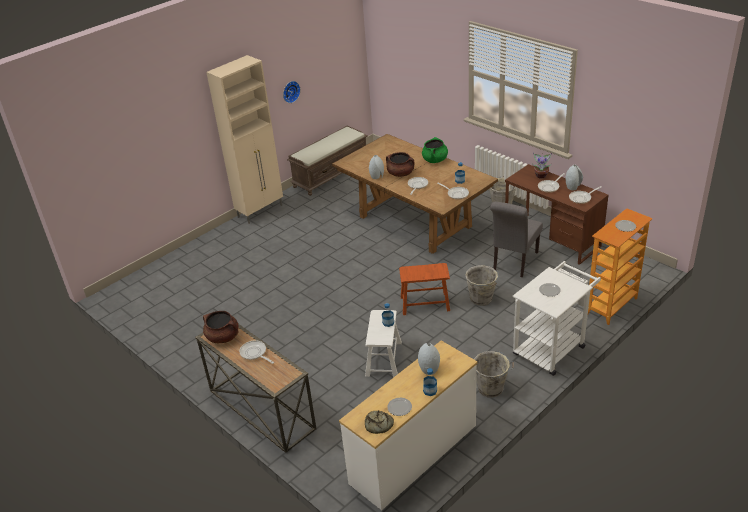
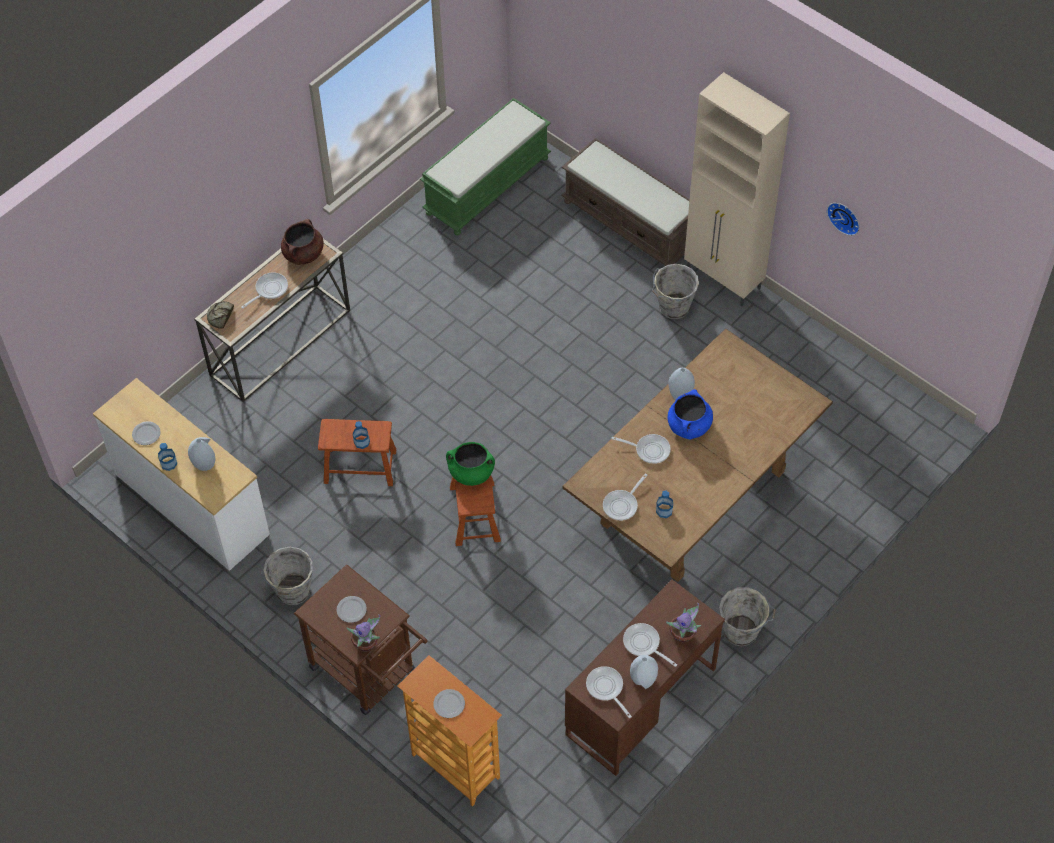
camera: 85 degrees right, 20 degrees up
(146, 305) = (487, 184): none -> green bench
(331, 174) = (844, 366): brown bench -> brown bench (631, 224)
(378, 425) = (122, 415): bread -> bread (220, 316)
(383, 359) = (360, 466): white stool -> brown stool
(400, 173) = (689, 426): brown cooking pot -> blue cooking pot
(435, 160) = (734, 475): green cooking pot -> green cooking pot (471, 473)
(481, 299) = (481, 588): grey bucket -> grey bucket (673, 307)
(514, 263) = (572, 638): grey chair -> none
(552, 347) = (369, 673): white cart -> brown cart
(575, 282) = (366, 644): none -> potted plant

